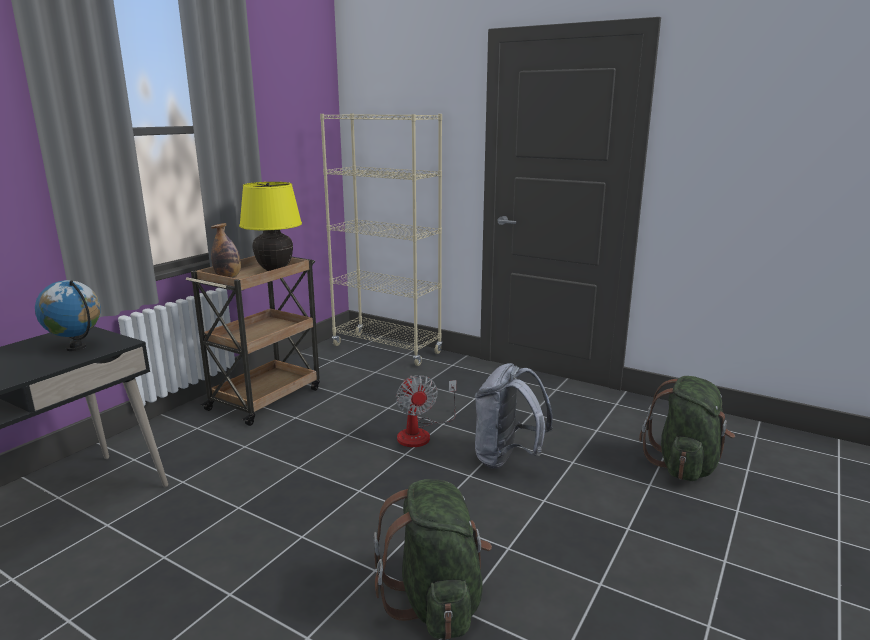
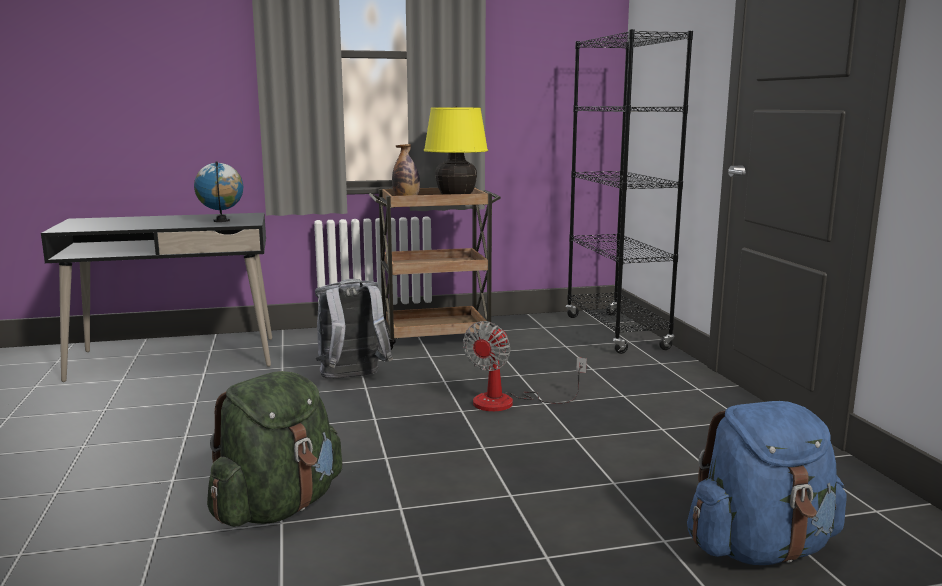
camera: 45 degrees right, 5 degrees down
(387, 349) = (616, 333): beige bookcase -> black bookcase
(507, 459) = (547, 451): grey backpack -> grey backpack (352, 379)
(685, 465) = (761, 549): green backpack -> blue backpack

